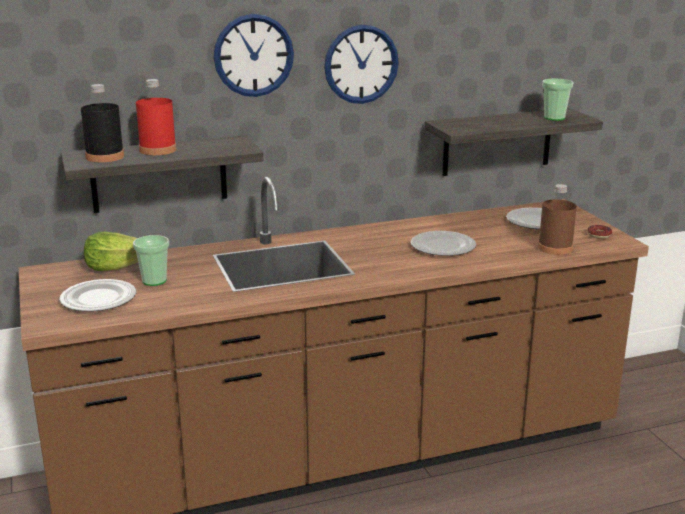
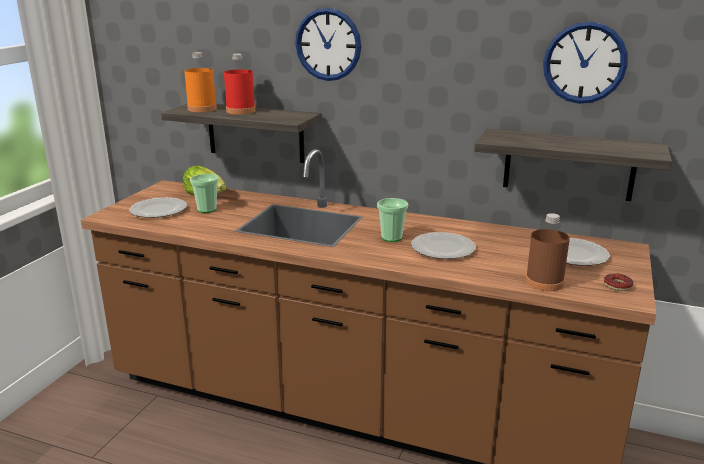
camera: 40 degrees right, 0 degrees up
(105, 157) = (202, 109): black bottle -> orange bottle
(361, 64) = (423, 64): wall clock -> wall clock (584, 63)
(554, 118) = (621, 148): cup -> cup (391, 238)

